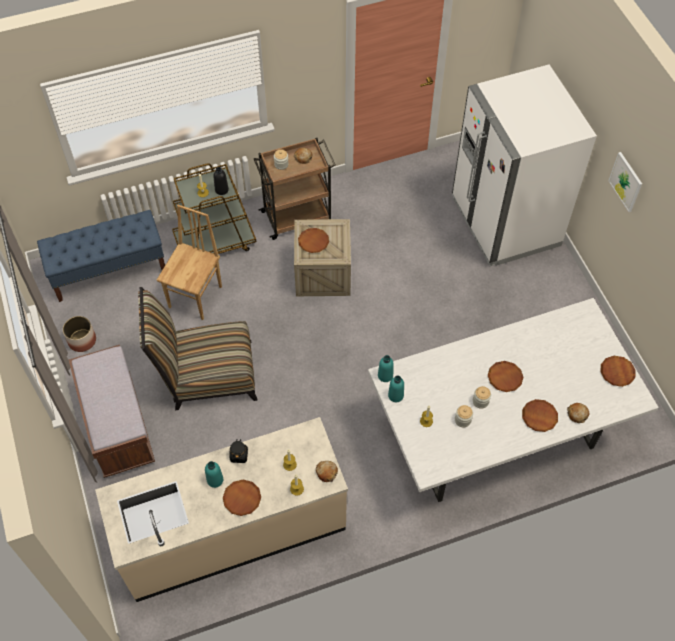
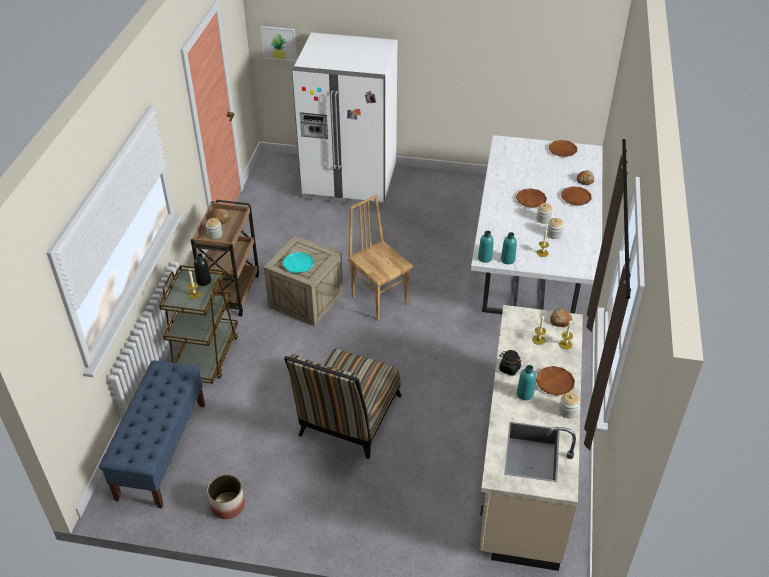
camera: 60 degrees left, 15 degrees down
(118, 426) = (354, 512): brown bench -> none
(196, 297) = (255, 394): brown chair -> brown chair (380, 299)
(212, 522) = (568, 411): none -> jar
(313, 242) = (298, 264): brown plate -> turquoise plate
(626, 181) = (444, 49): picture -> picture (279, 43)

